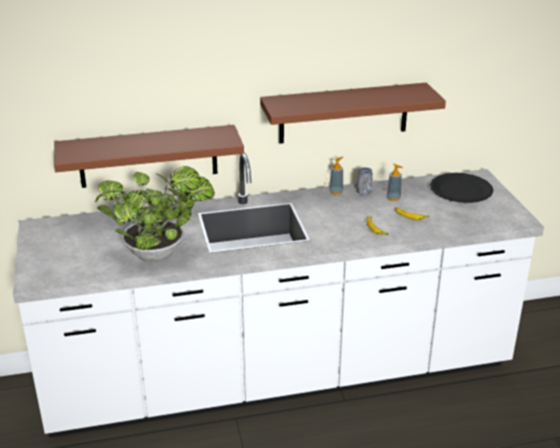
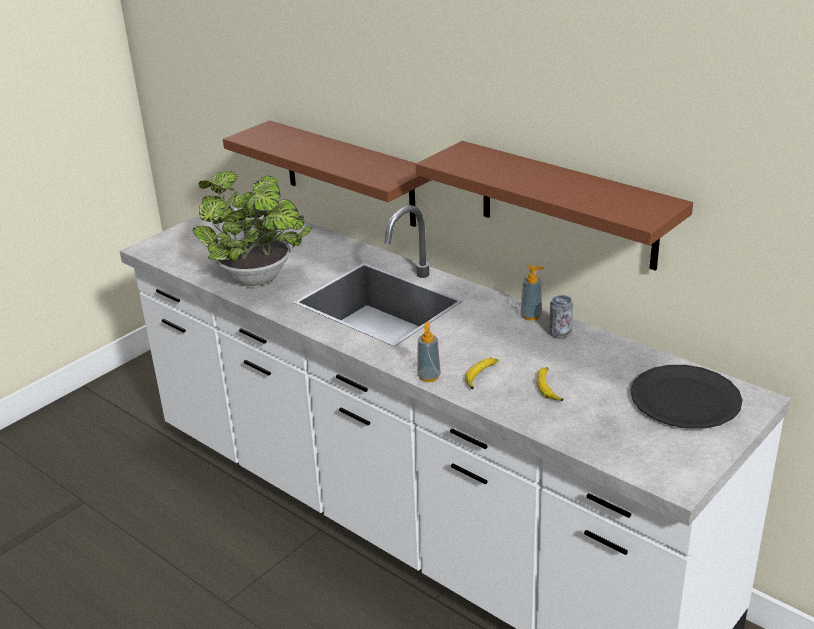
camera: 55 degrees right, 0 degrees up
(393, 198) = (577, 359): soap dispenser -> soap dispenser (429, 377)

